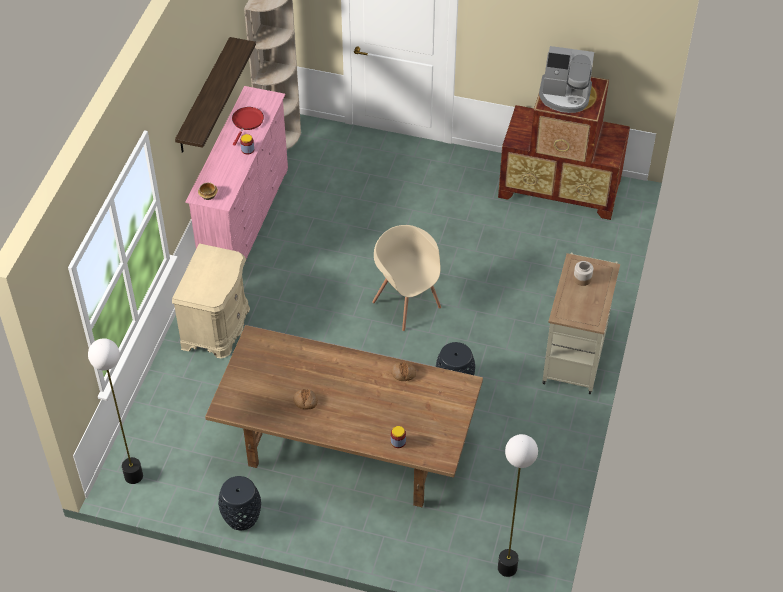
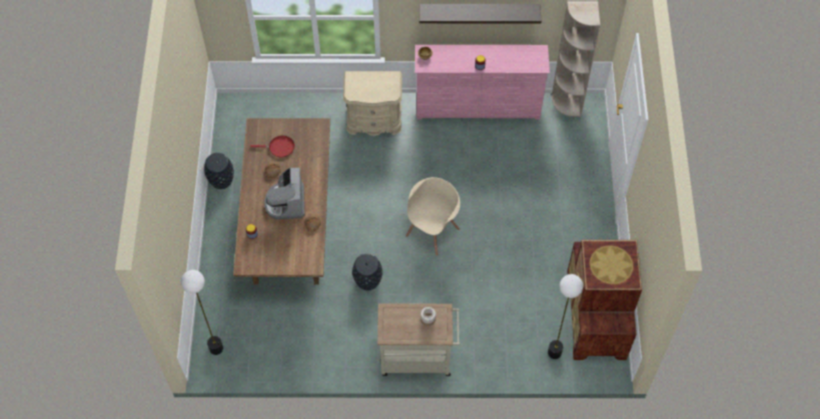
camera: 75 degrees right, 10 degrees up
(134, 476) = (238, 111): floor lamp -> floor lamp (554, 352)
(247, 122) = (508, 57): red frying pan -> red frying pan (279, 147)
(565, 96) = (607, 259): coffee machine -> coffee machine (286, 202)

